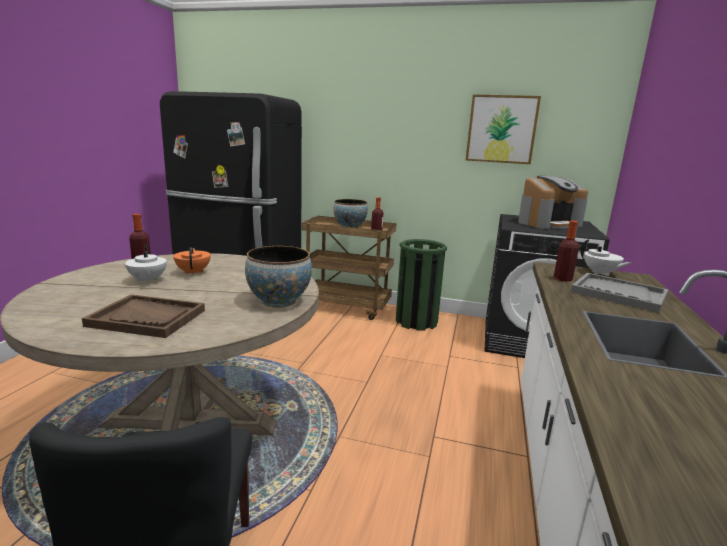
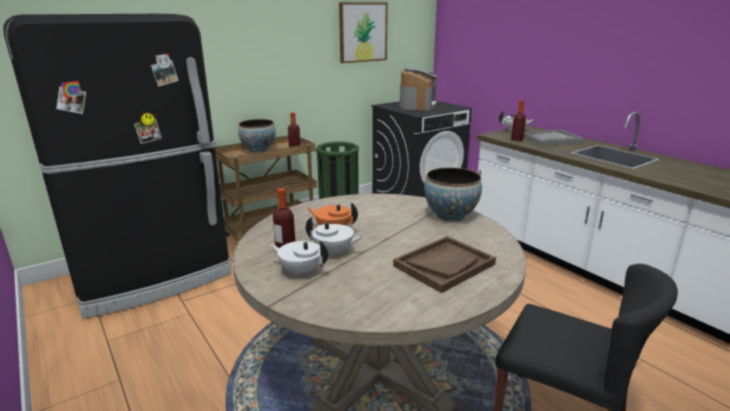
camera: 50 degrees left, 5 degrees up
(104, 279) = (300, 271): none -> white teapot

